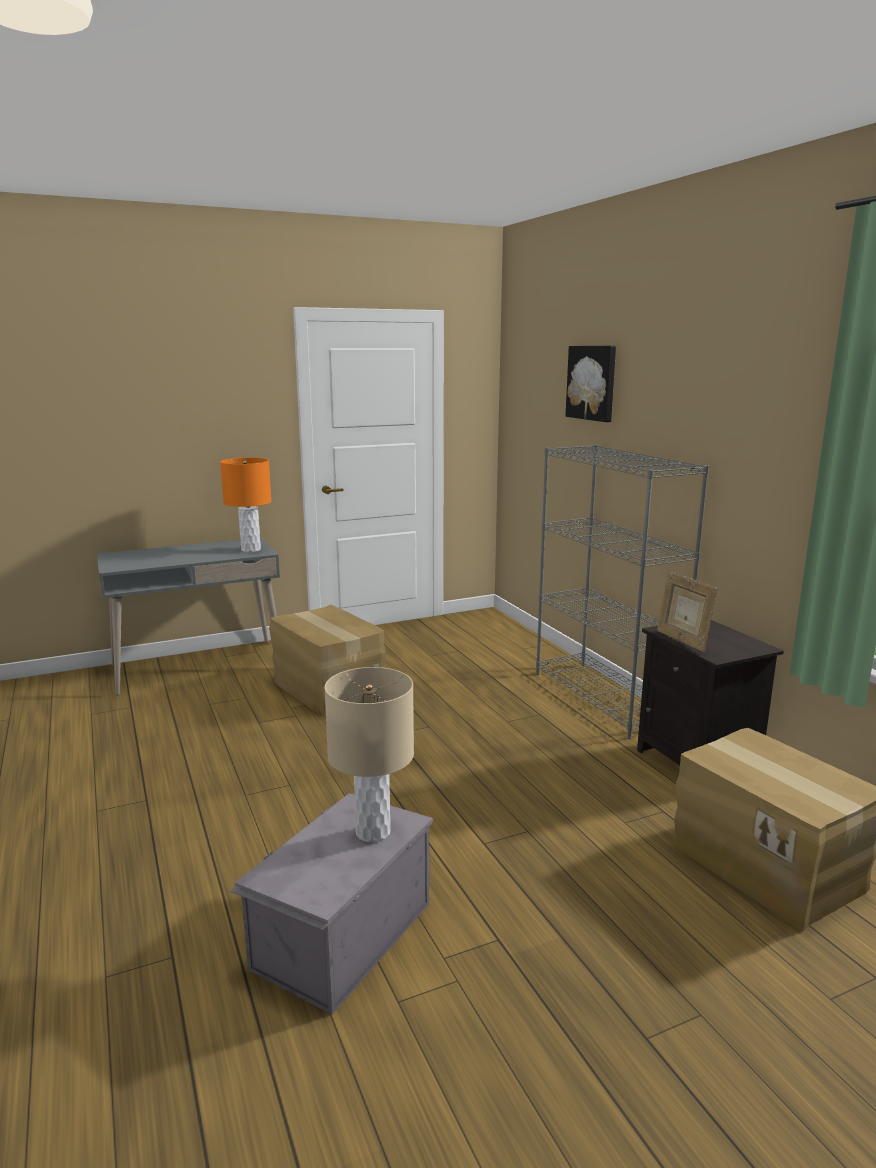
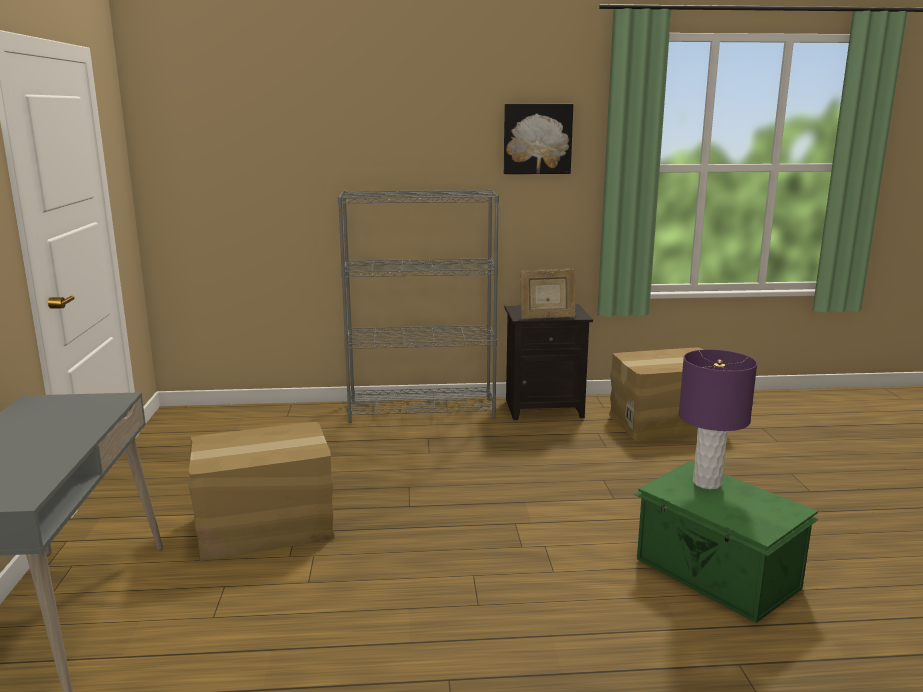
camera: 70 degrees left, 0 degrees up
(250, 549) = (87, 404): orange table lamp -> none
(340, 935) = (716, 574): grey storage box -> green storage box
(372, 832) = (706, 483): beige table lamp -> purple table lamp
(592, 383) = (322, 132): picture -> picture (537, 139)

